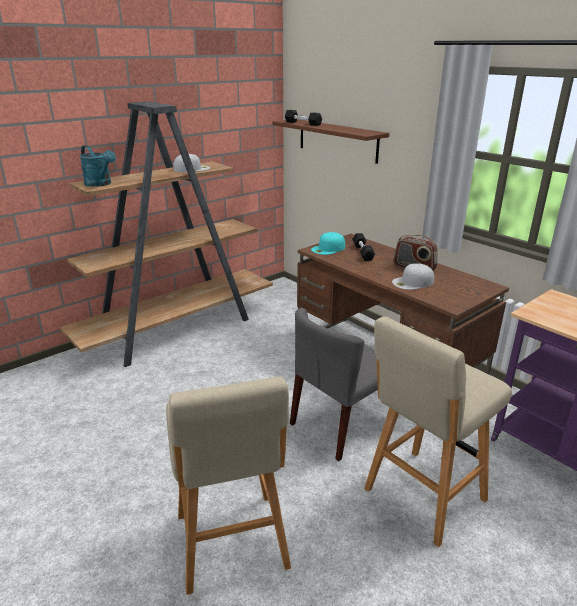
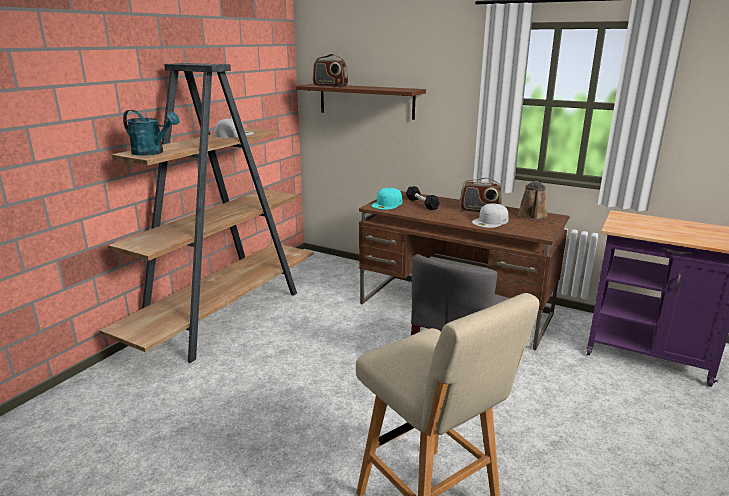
camera: 20 degrees left, 5 degrees down
(303, 123) = (330, 86): black dumbbell -> radio
(422, 496) = (566, 414): beige stool -> none
(465, 282) = (532, 216): none -> brown watering can

